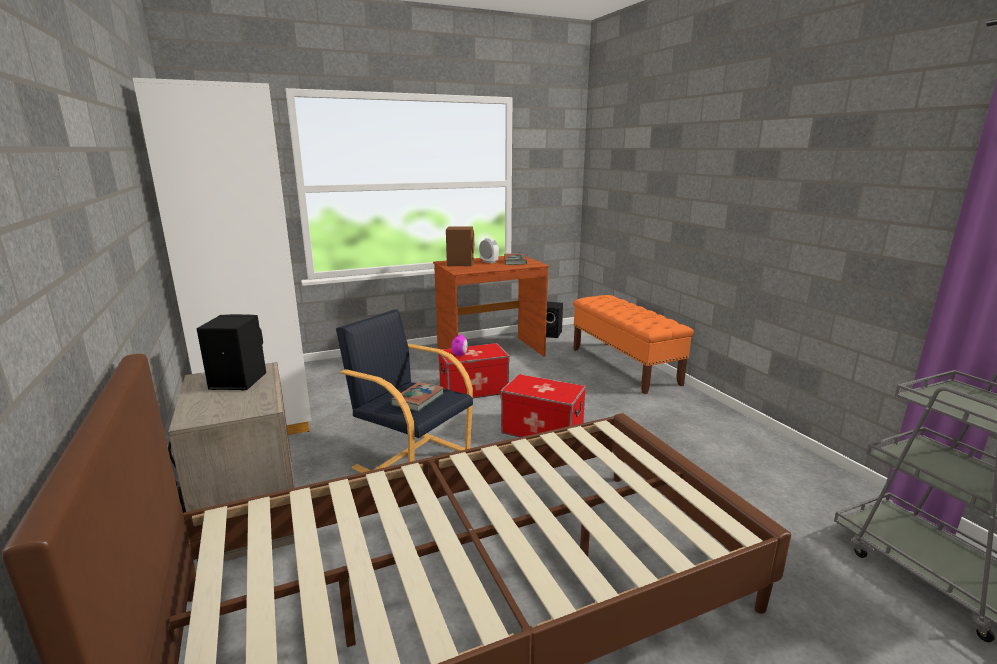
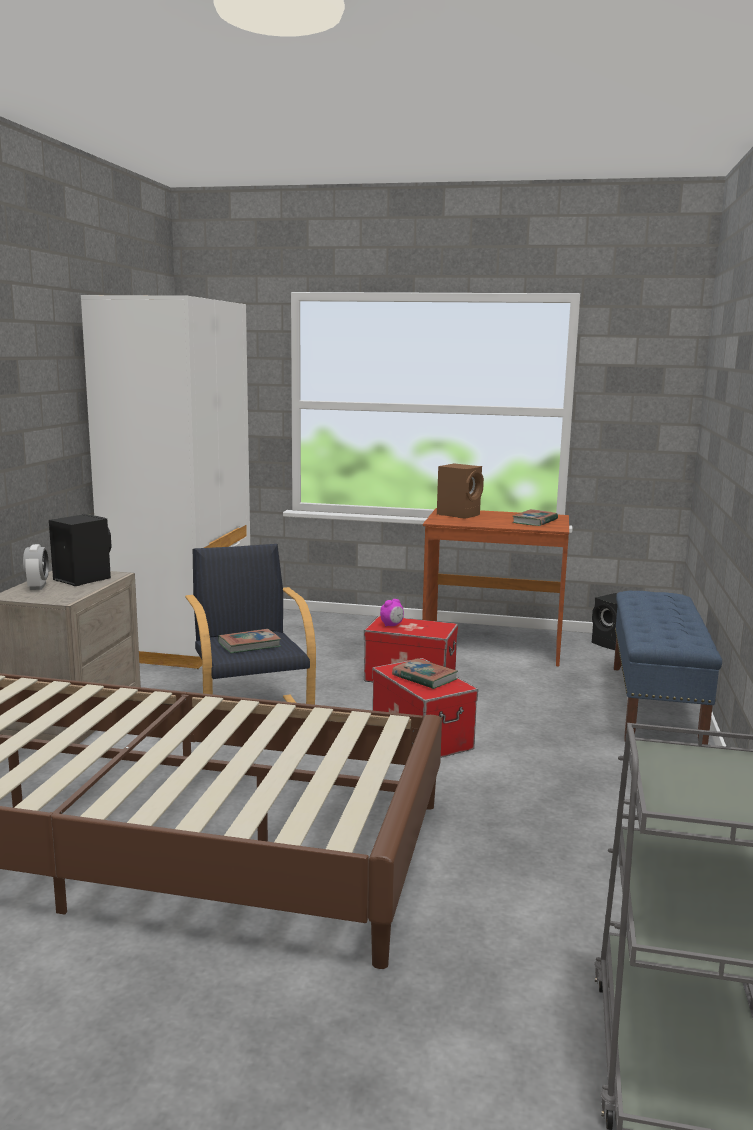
camera: 35 degrees right, 5 degrees down
(488, 262) = (500, 517): alarm clock -> alarm clock (37, 586)
(544, 388) = (424, 678): none -> book
(624, 366) = (655, 705): orange bench -> blue bench

